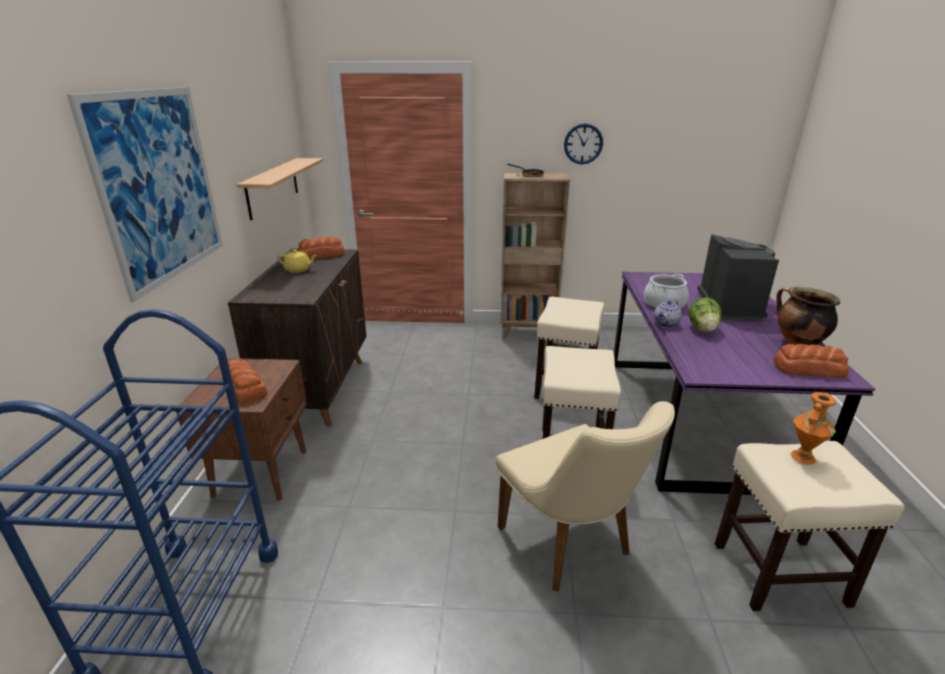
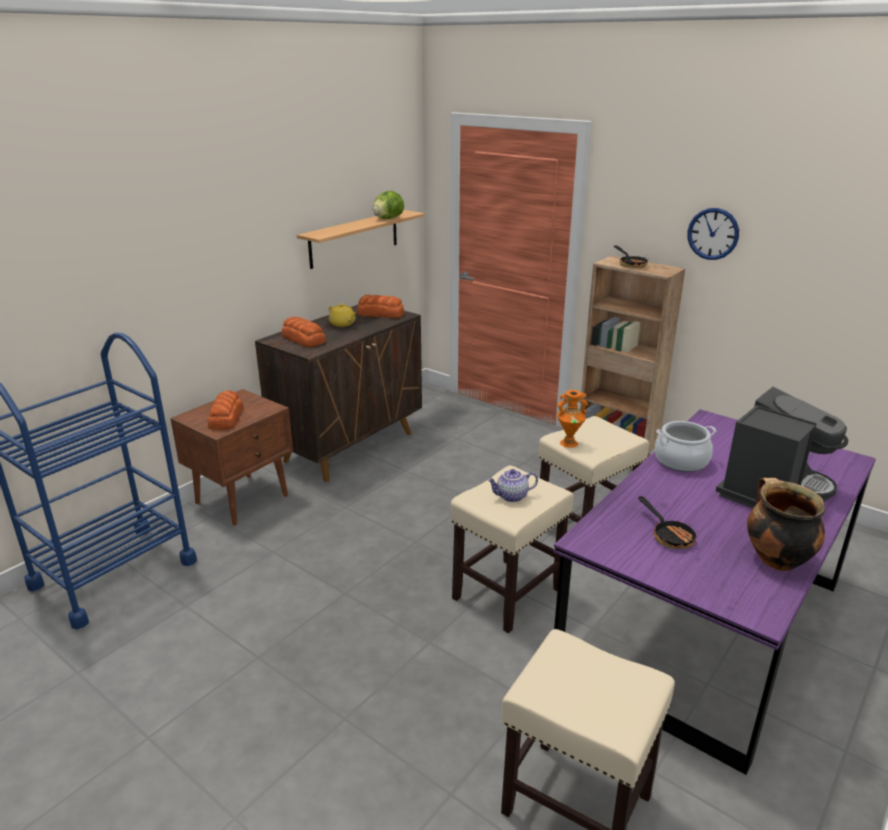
camera: 35 degrees right, 0 degrees up
(160, 186) = (194, 235): picture -> none
(571, 547) = (404, 670): beige chair -> none
(666, 324) = (642, 482): teapot -> teapot (512, 497)
(702, 329) = (677, 502): lettuce -> lettuce (387, 218)
(732, 351) = (669, 535): none -> frying pan
(802, 456) = (599, 668): orange vase -> orange vase (569, 443)
(807, 369) = (728, 588): bread -> bread (303, 339)

